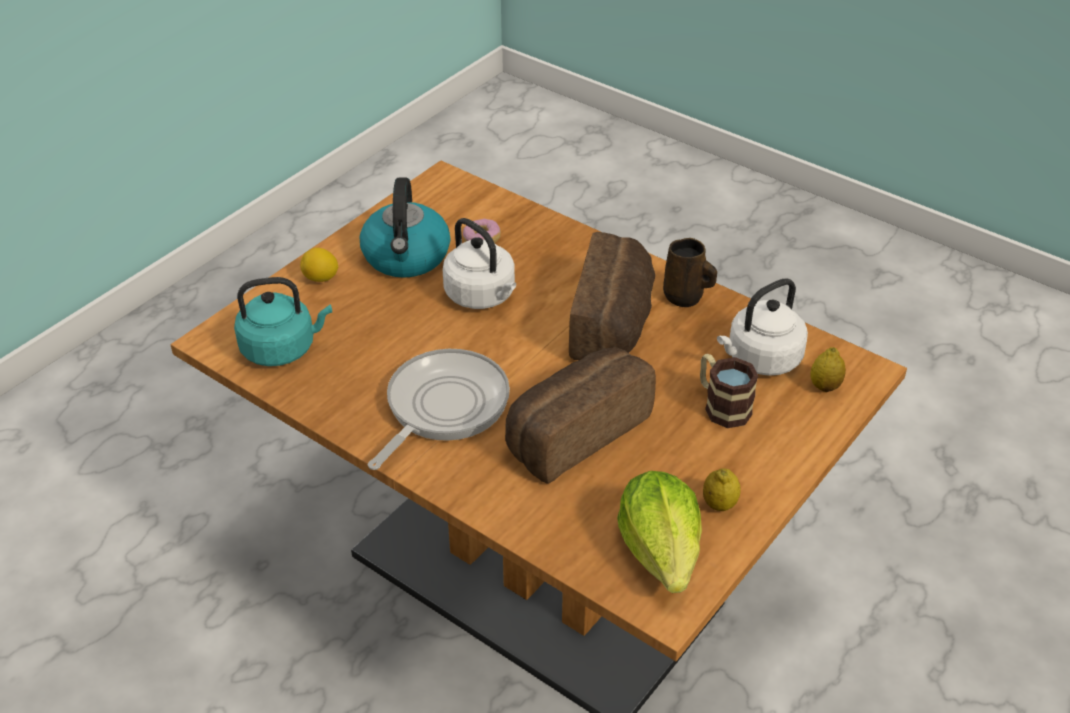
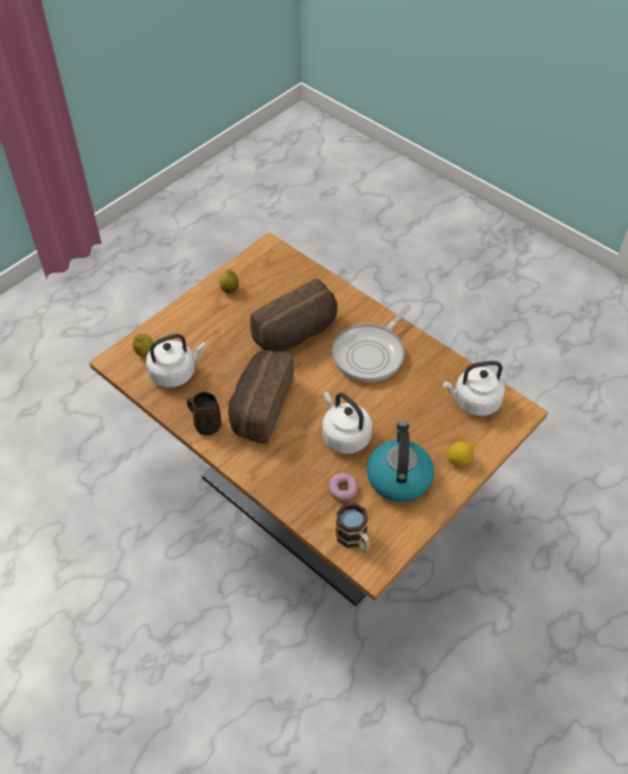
camera: 175 degrees left, 10 degrees up
(282, 349) = (474, 401): turquoise kettle -> white kettle
(662, 552) = (265, 270): lettuce -> none
(721, 405) = (209, 344): mug -> mug (354, 539)

